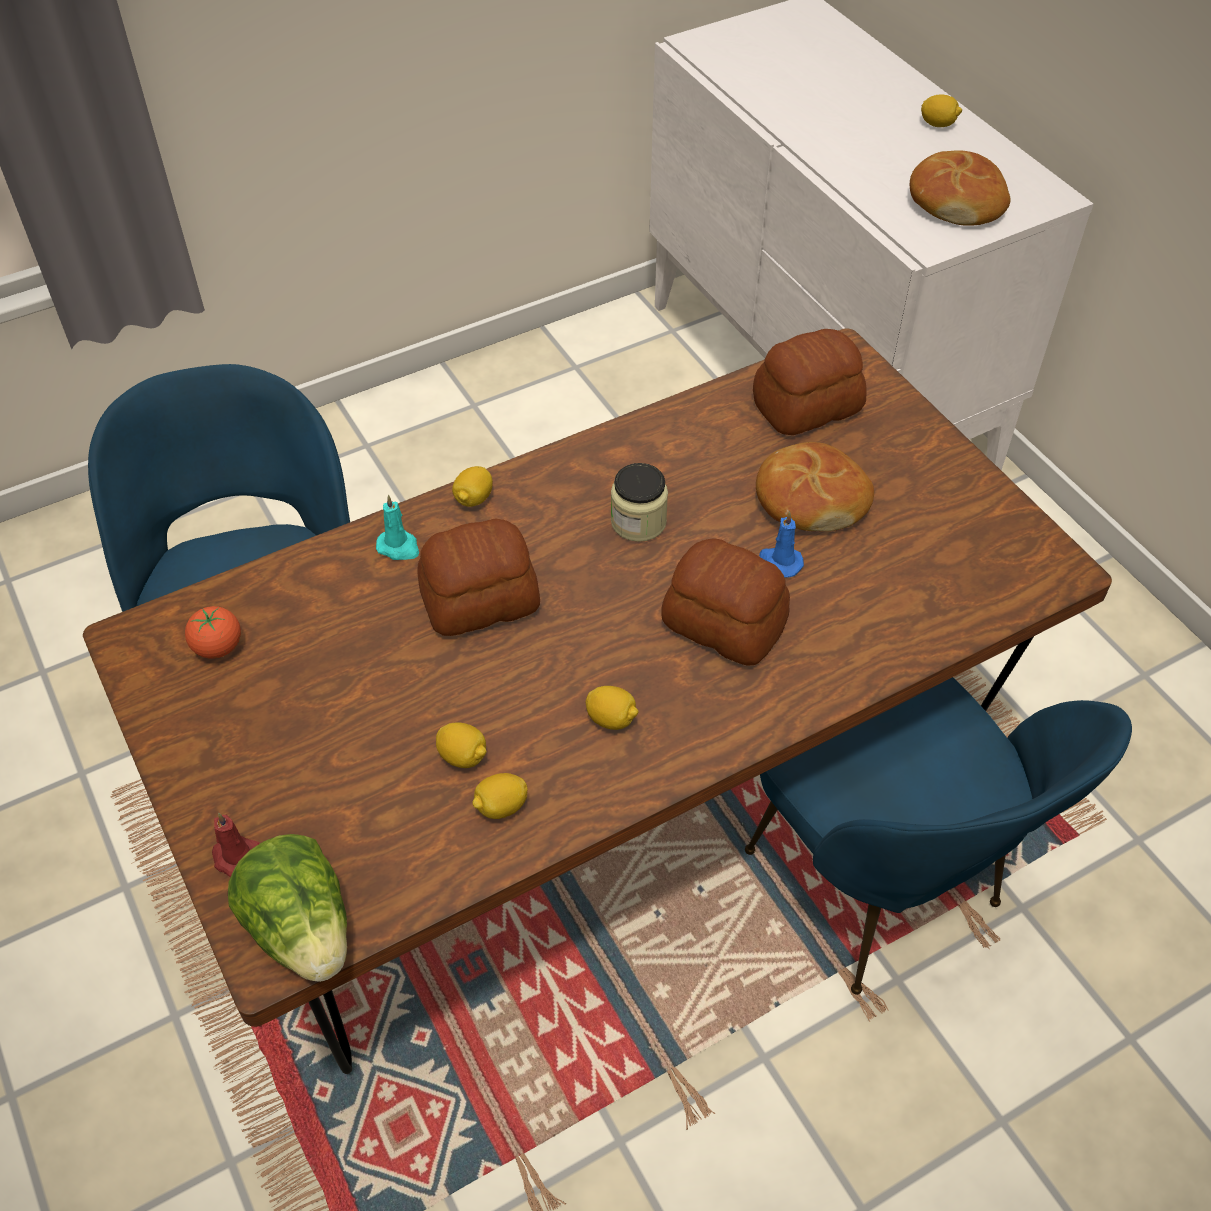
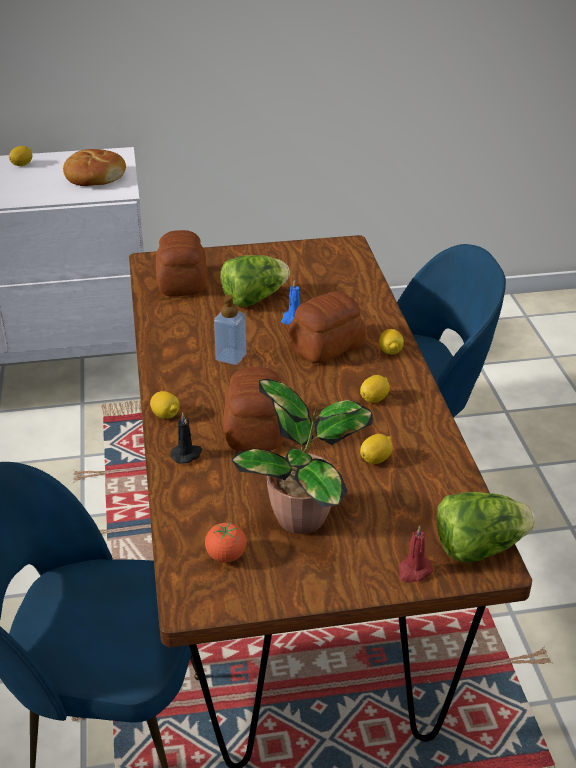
camera: 70 degrees left, 15 degrees down
(311, 707) = (305, 517): none -> potted plant
(399, 547) = (187, 454): turquoise candle -> black candle
(501, 807) = (418, 451): lemon -> lemon (390, 351)
(638, 522) = (231, 357): jar -> soap dispenser
(810, 500) = (254, 298): bread -> lettuce

